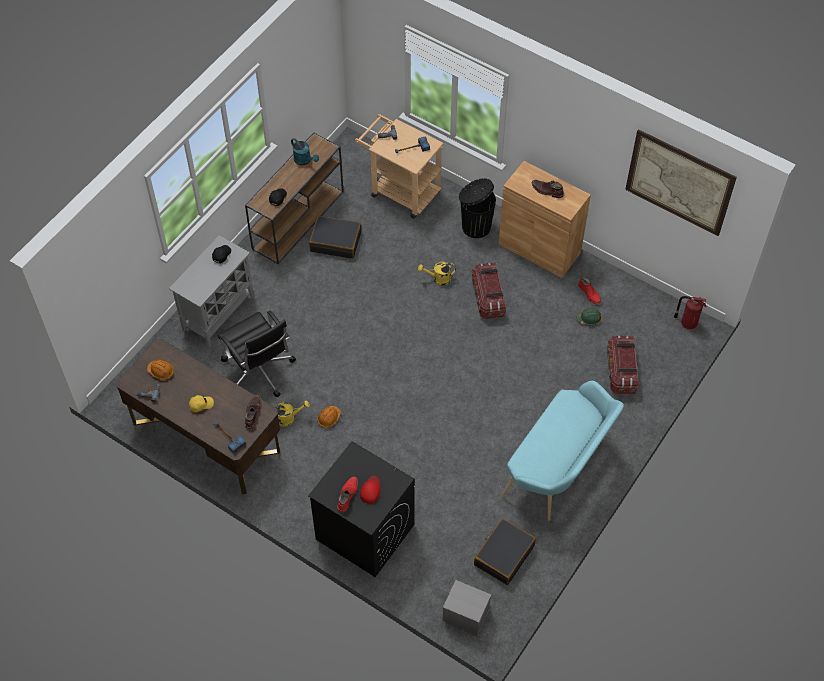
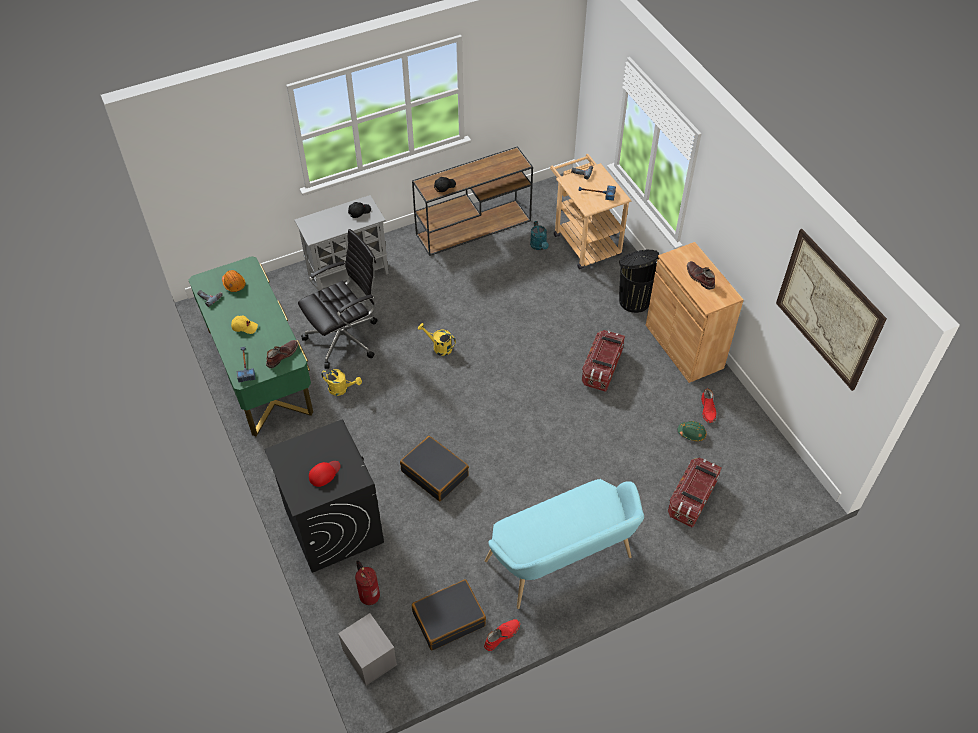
camera: 30 degrees right, 5 degrees down
(206, 437) = (260, 371): brown desk -> green desk
(259, 372) = (345, 338): black office chair -> black office chair turned 120 degrees counterclockwise
(304, 160) = (491, 166): turquoise watering can -> turquoise watering can (539, 246)
(329, 418) = (376, 406): orange hard hat -> none
(336, 241) = (494, 259): black suitcase -> black suitcase (435, 473)
(347, 495) = (299, 467): red boot -> red boot (501, 635)
(438, 279) = (566, 331): yellow watering can -> yellow watering can (439, 347)
(687, 323) = (796, 485): fire extinguisher -> fire extinguisher (369, 595)

